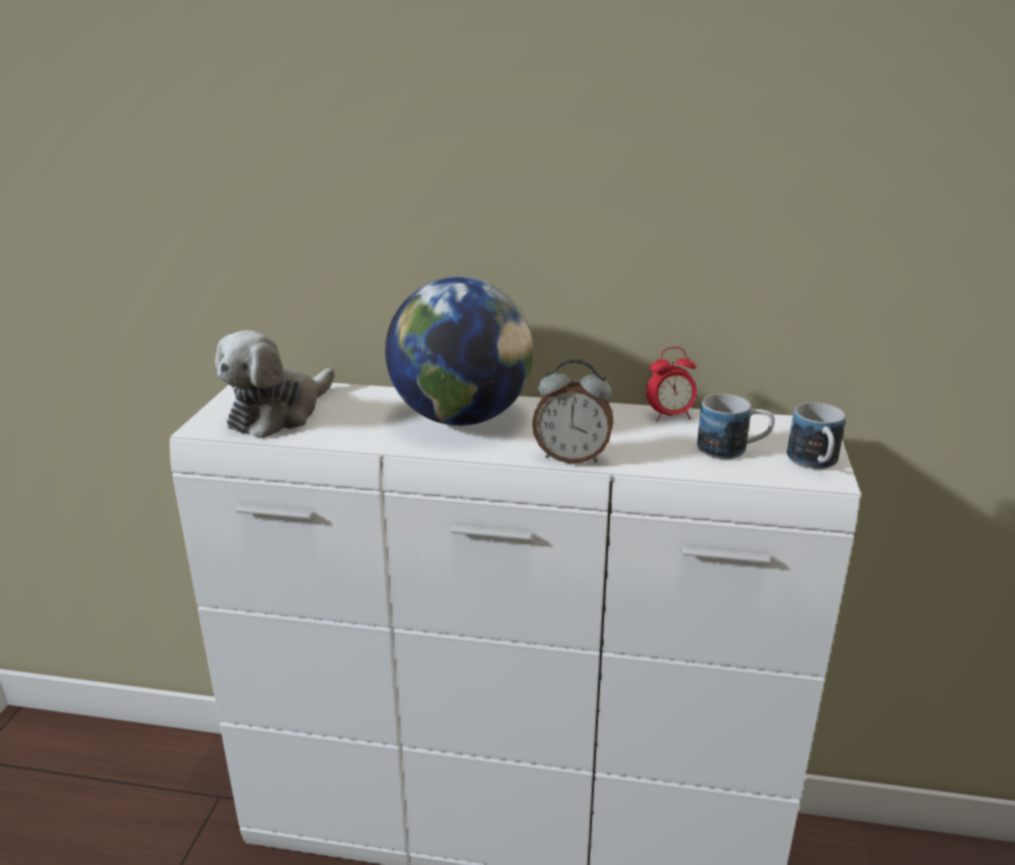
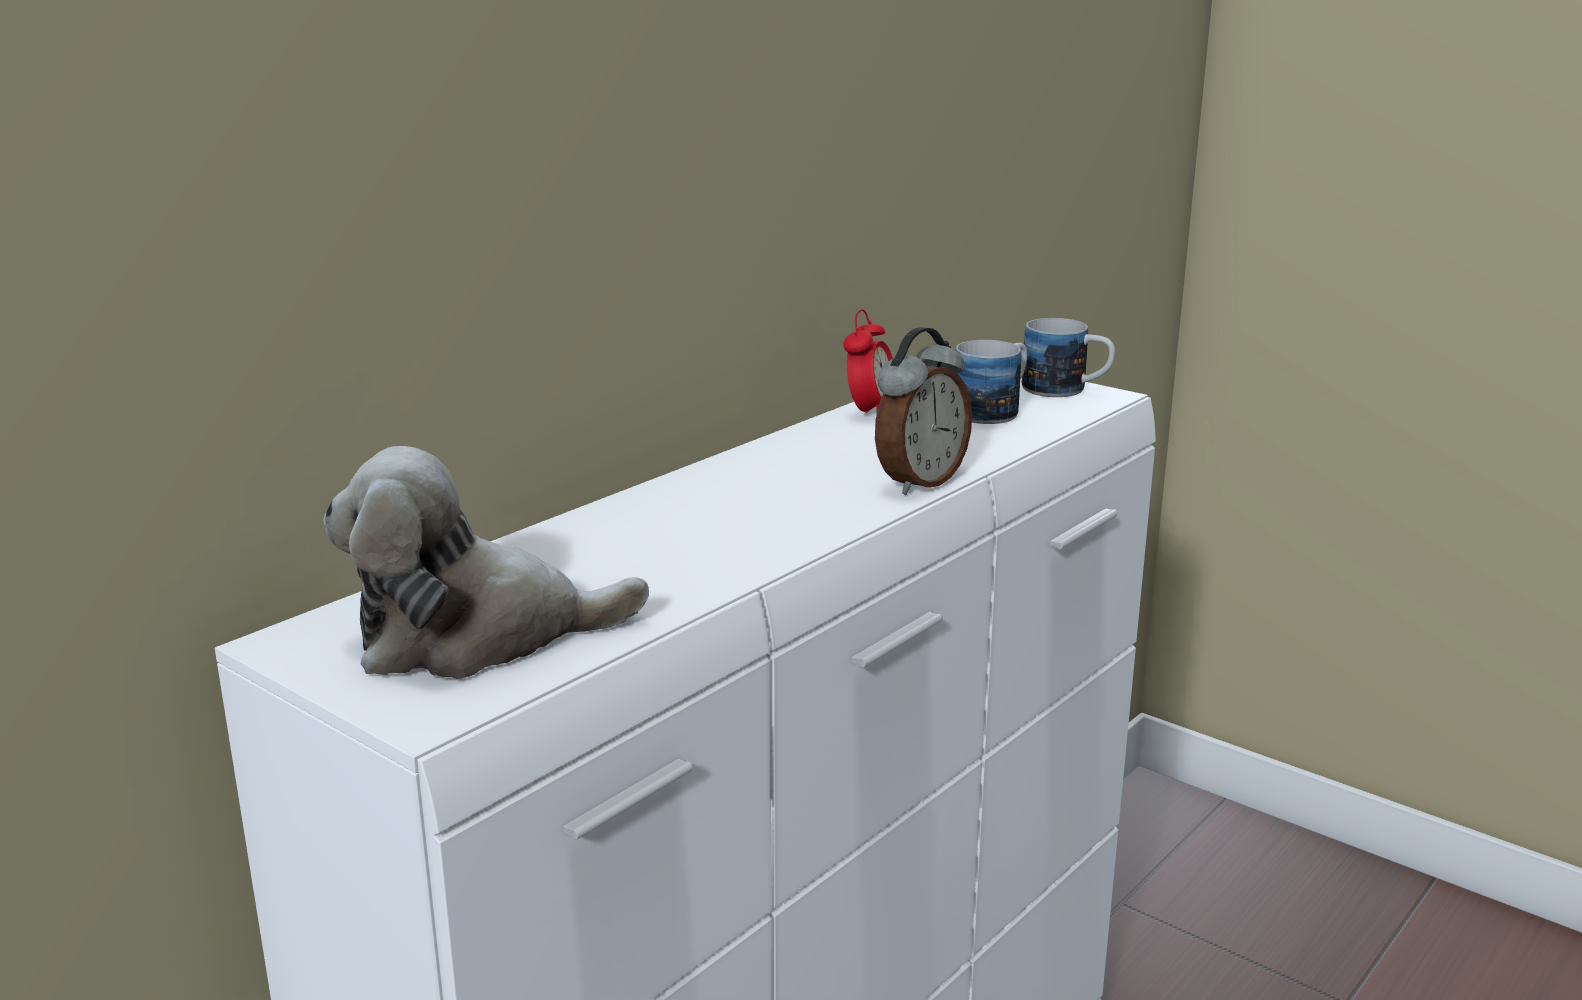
camera: 60 degrees left, 5 degrees down
(278, 413) = (475, 637): plush toy -> plush toy turned 105 degrees clockwise
(461, 418) = (708, 513): globe -> none

